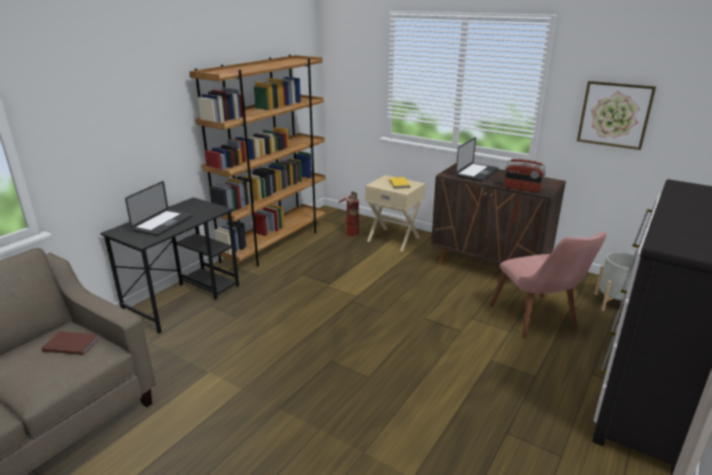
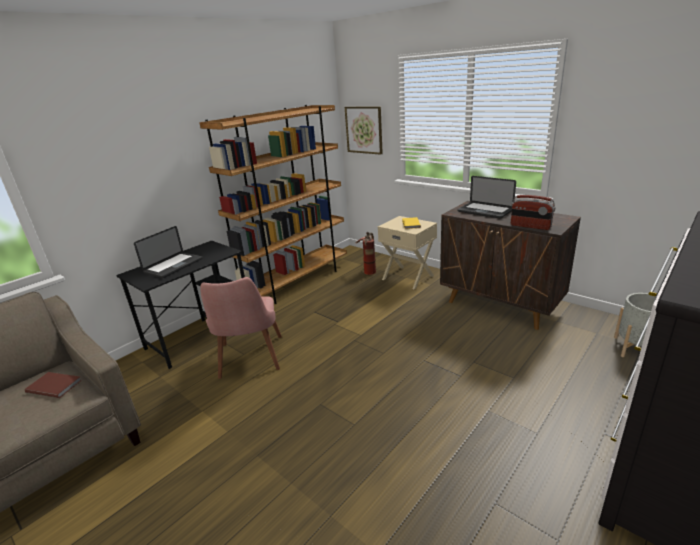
camera: 10 degrees right, 0 degrees up
(477, 173) = (484, 211): laptop -> laptop turned 90 degrees clockwise
(539, 321) = (548, 368): pink chair -> pink chair (250, 362)
(614, 114) = (636, 143): picture -> picture (364, 130)

